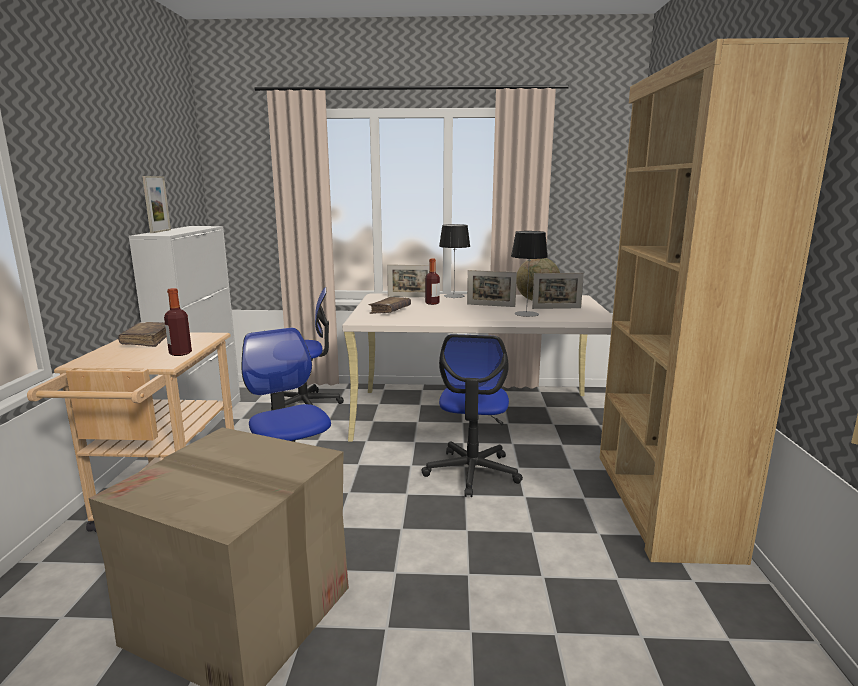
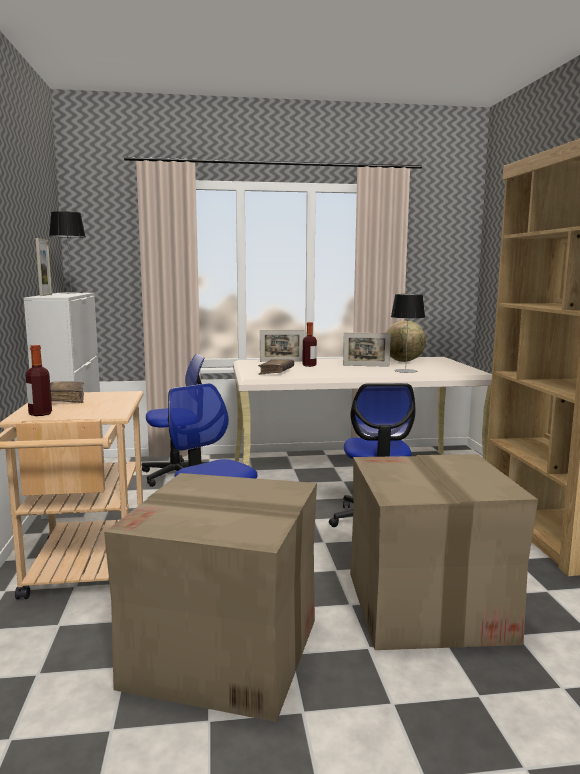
camera: 10 degrees left, 5 degrees down
(180, 353) = (116, 407): bottle -> bottle (40, 414)
(454, 296) = (323, 360): table lamp -> table lamp (71, 293)
(474, 584) = (428, 606): none -> cardboard box
(556, 308) = (427, 366): picture frame -> none

